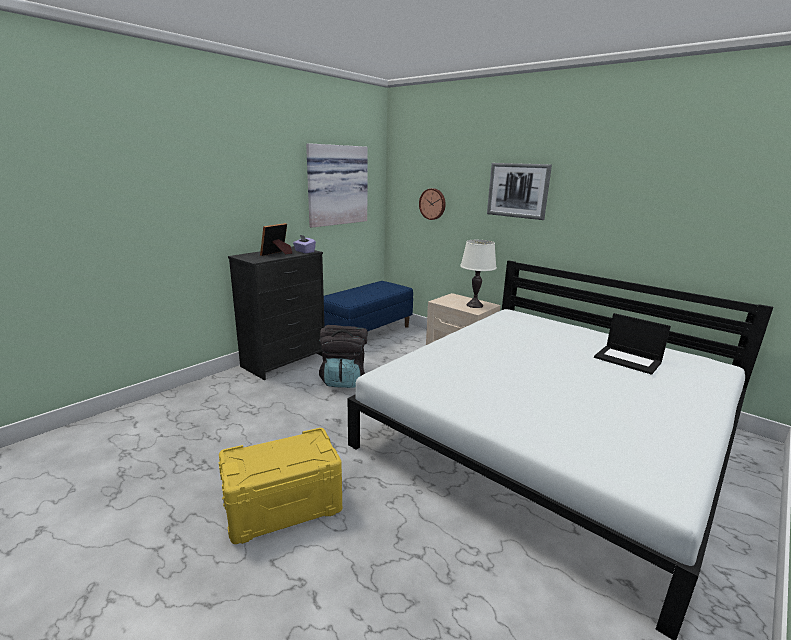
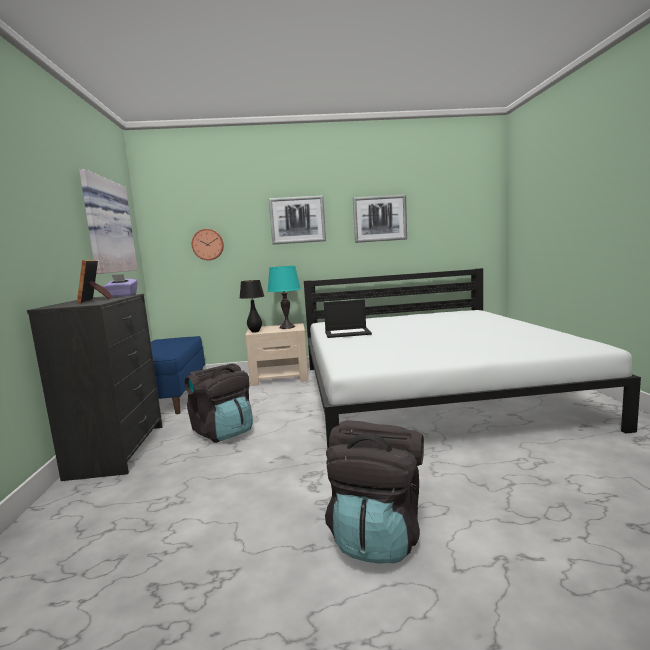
camera: 45 degrees left, 10 degrees down
(283, 507) = (378, 534): yellow storage box -> black backpack
(441, 301) = (255, 331): none -> black table lamp
(474, 305) = (287, 327): white table lamp -> turquoise table lamp
(619, 202) = (380, 218): none -> picture
(628, 360) = (442, 318): laptop -> laptop (348, 333)

